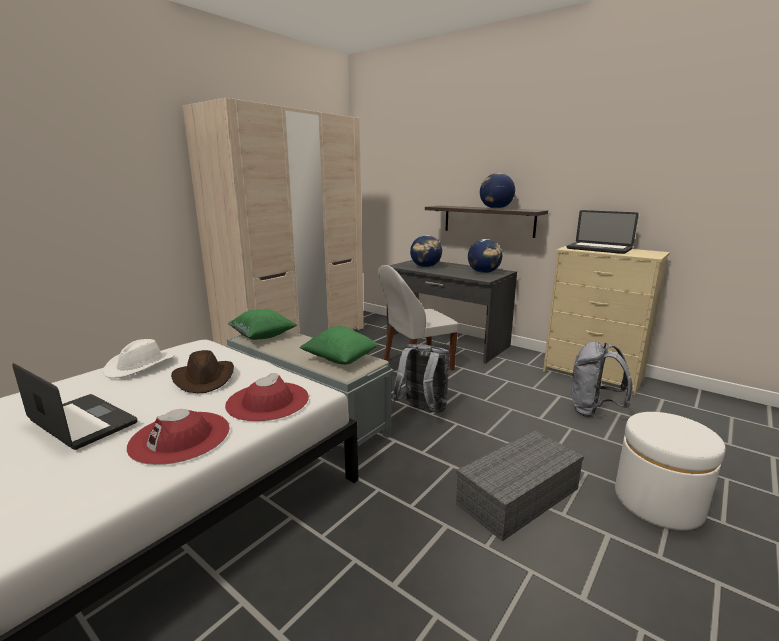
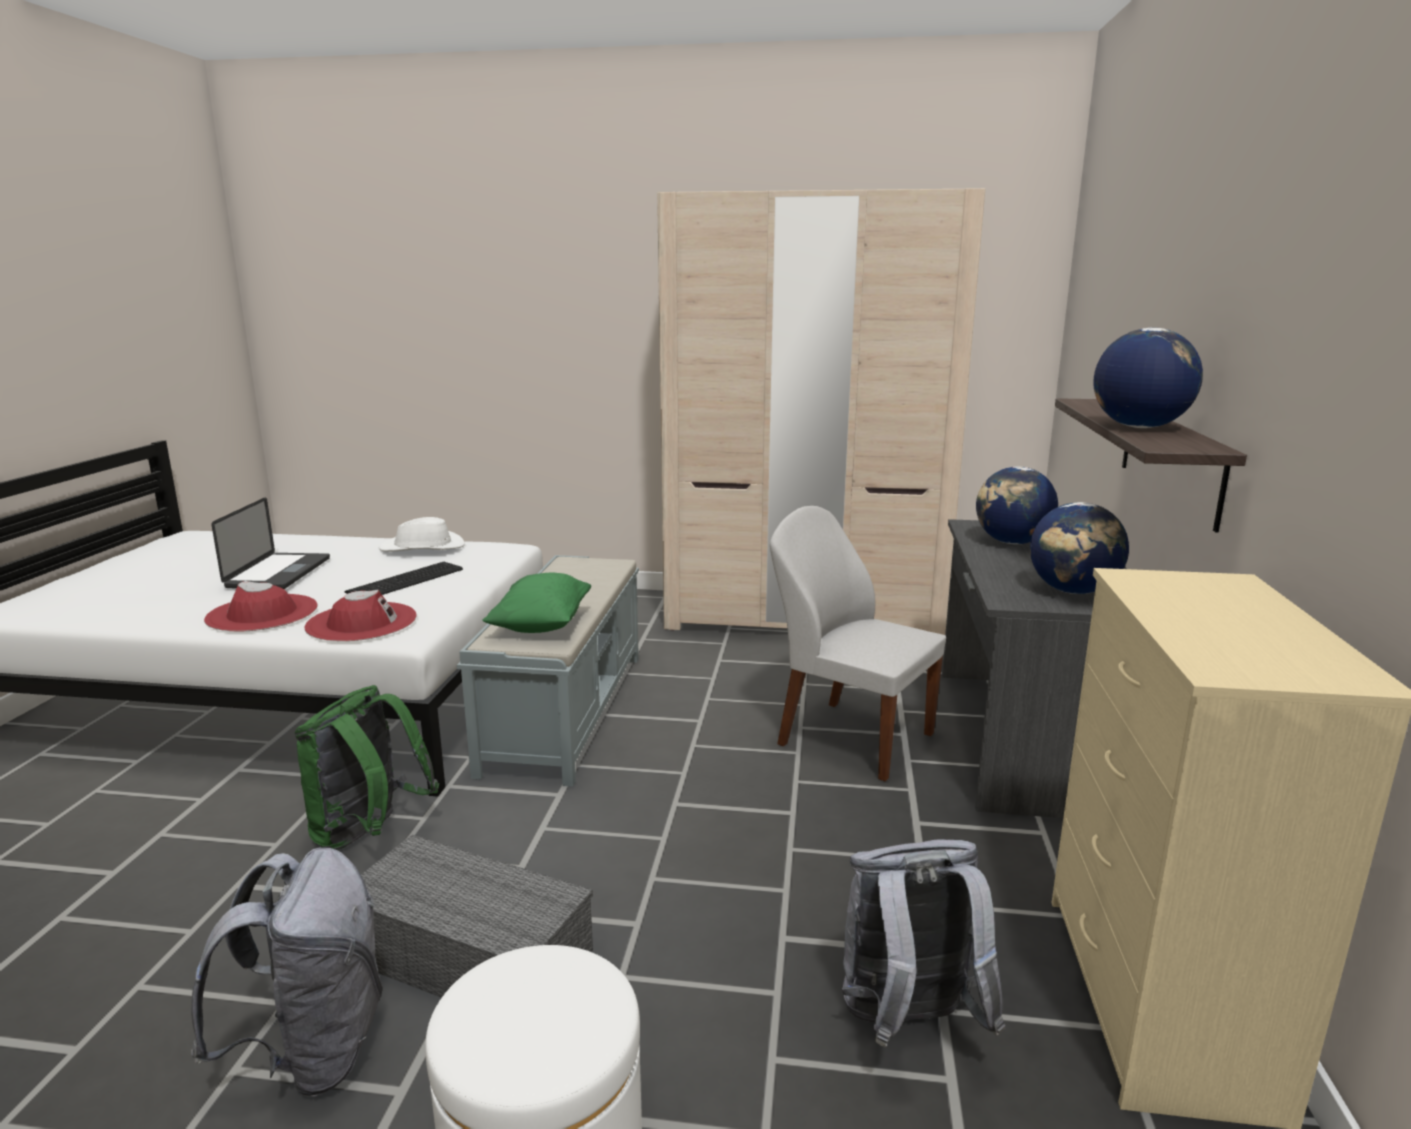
camera: 60 degrees right, 0 degrees up
(204, 379) = (408, 580): brown hat -> keyboard
(263, 337) = (580, 567): green pillow -> none
(378, 514) = (368, 835): none -> green backpack
(422, 411) = (677, 793): grey backpack -> grey backpack (313, 1051)
(598, 249) = (1213, 606): laptop -> none

